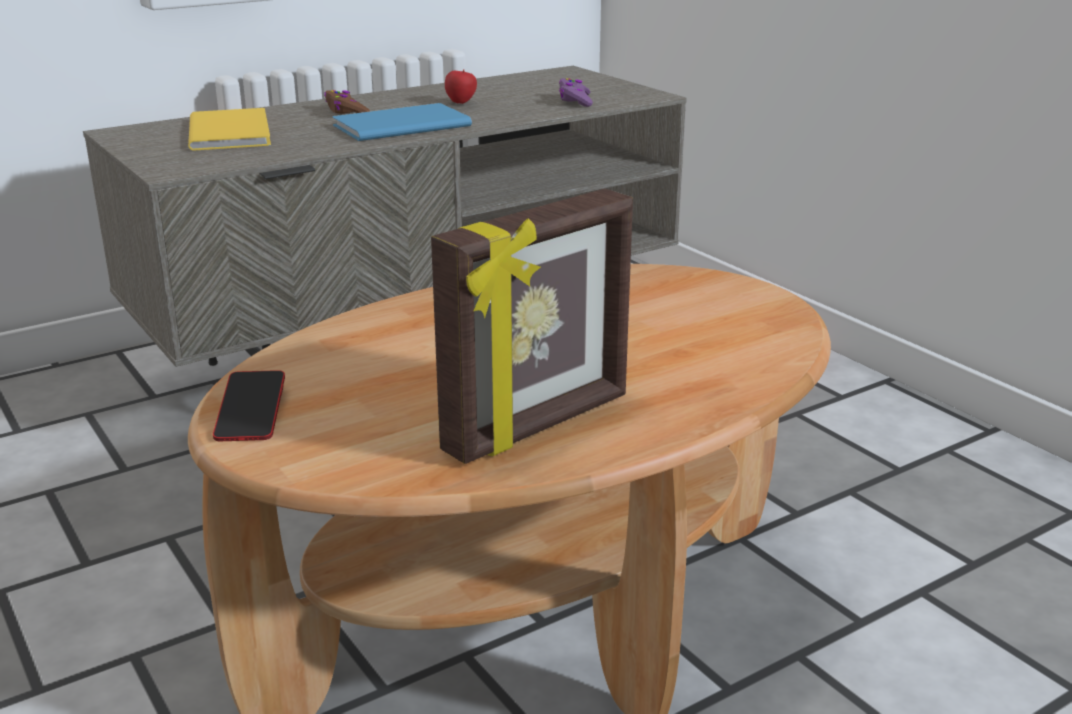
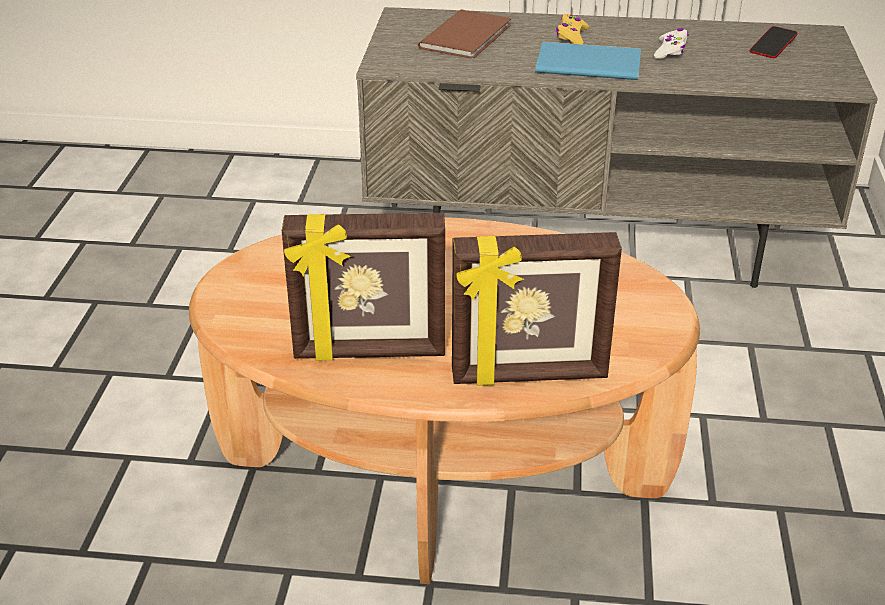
camera: 40 degrees right, 10 degrees up
(233, 131) = (469, 36): yellow book -> brown book
(251, 413) = (245, 272): phone -> phone (772, 46)
(346, 112) = (571, 36): brown game controller -> yellow game controller
(461, 103) = (670, 50): apple -> white game controller
(575, 100) = (768, 74): purple game controller -> none
(730, 378) = (529, 376): none -> picture frame

